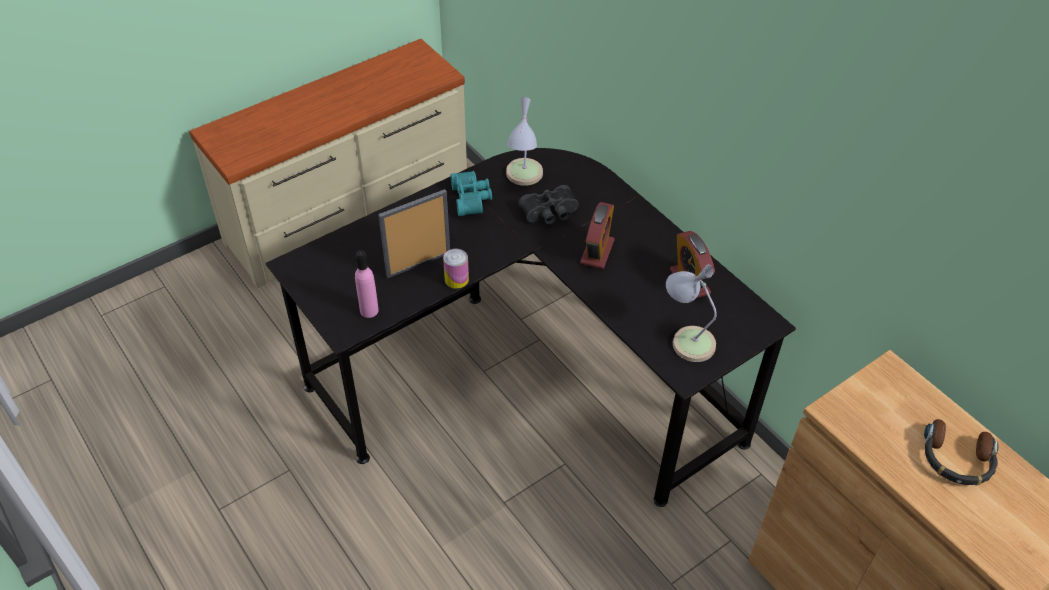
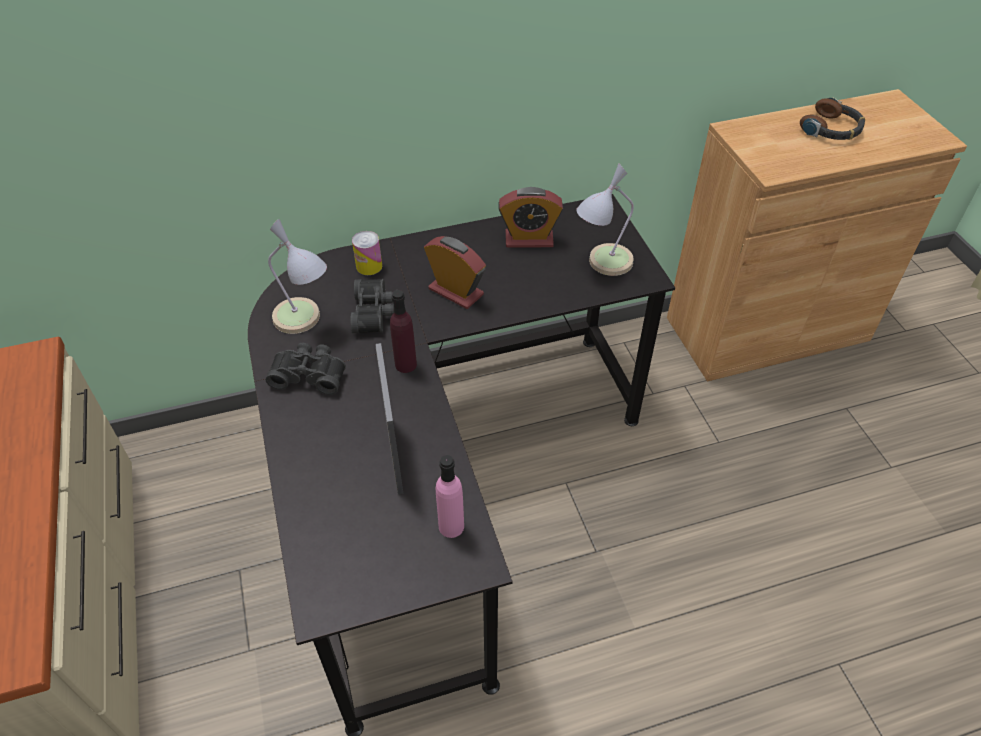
camera: 70 degrees left, 0 degrees up
(456, 279) = (439, 422): can -> can (369, 266)
(472, 198) = (310, 374): turquoise binoculars -> black binoculars
(504, 245) = (405, 364): none -> purple bottle

